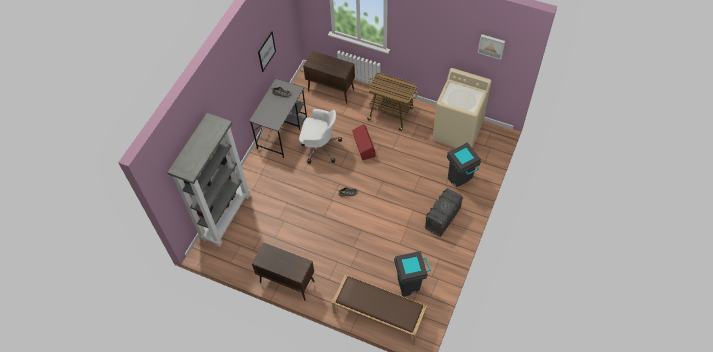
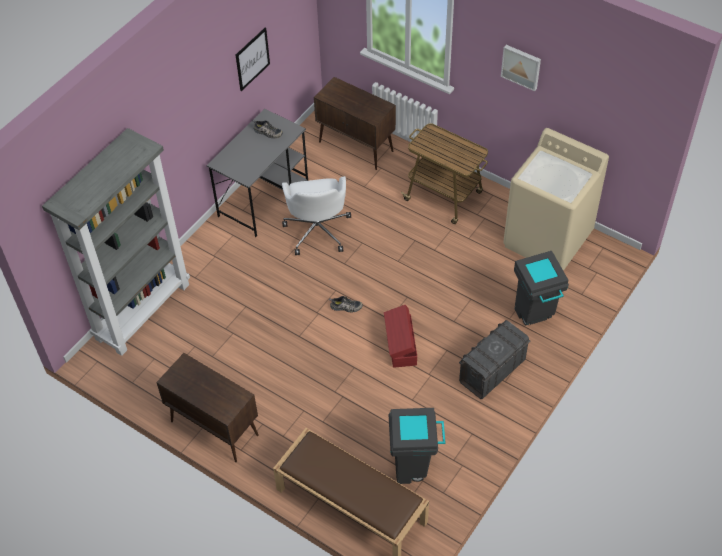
camera: 10 degrees right, 5 degrees down
(320, 147) = (317, 230): white office chair -> white office chair turned 60 degrees clockwise
(364, 147) = (388, 240): red storage box -> red storage box (400, 345)
(491, 46) = (612, 94): picture -> picture (521, 66)

